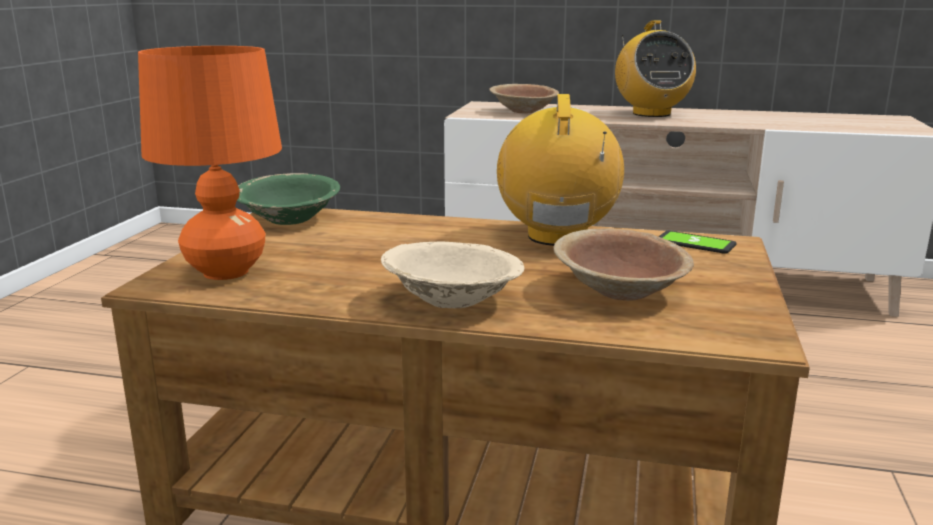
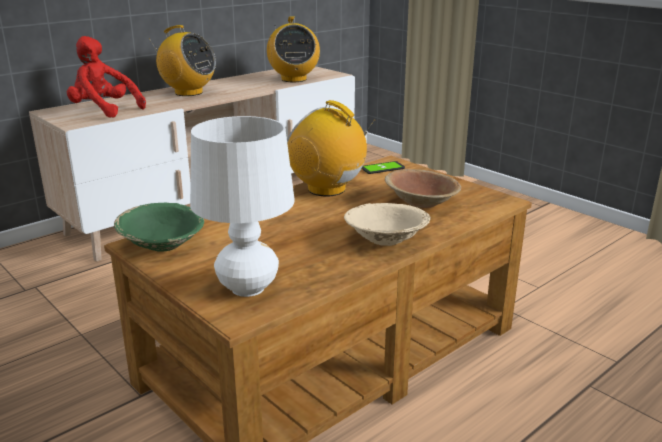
camera: 55 degrees left, 5 degrees up
(226, 272) = (247, 288): orange table lamp -> white table lamp
(523, 111) = (104, 111): brown bowl -> red plush toy
(828, 125) = (293, 79): none -> radio

